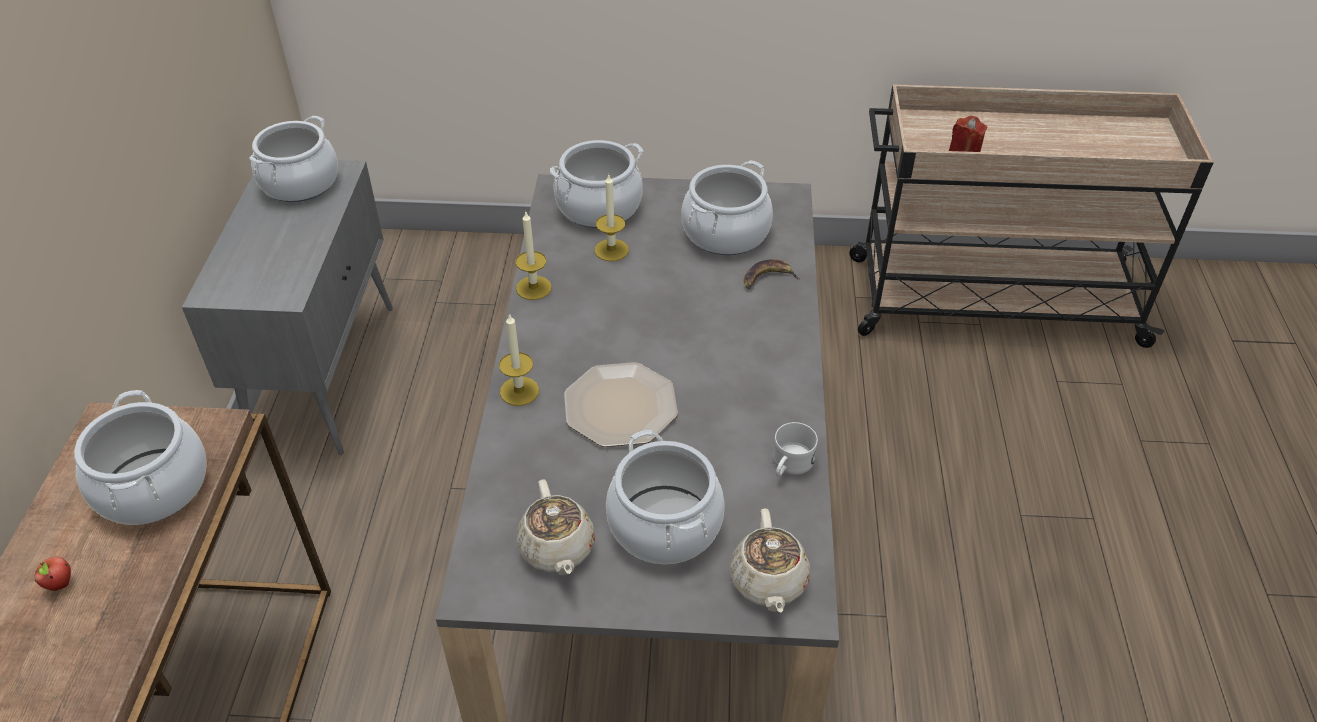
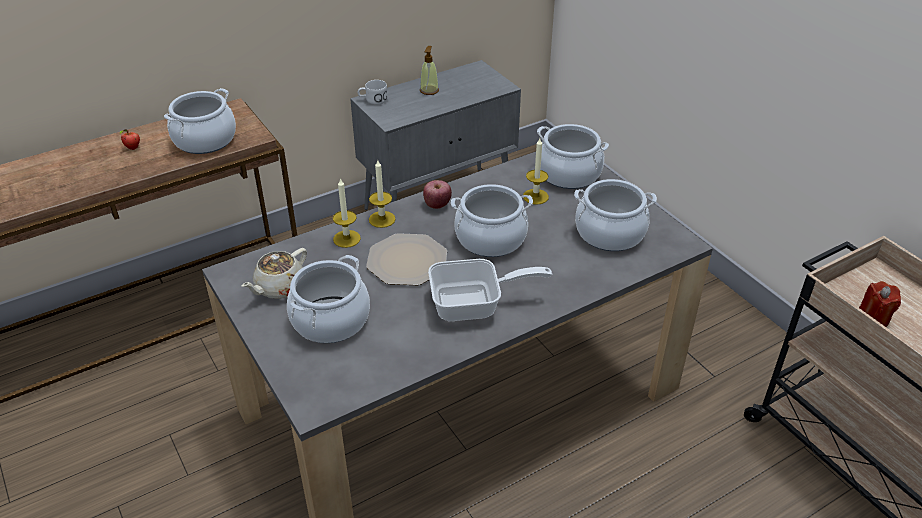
camera: 55 degrees right, 5 degrees down
(266, 230) = (429, 90): none -> soap dispenser
(300, 183) = (477, 80): cooking pot -> cooking pot (491, 239)
(533, 288) = (469, 185): candle -> candle (346, 239)
(543, 331) = (437, 205): none -> apple
(747, 388) = (475, 305): none -> frying pan
(767, 278) = (587, 270): banana -> none
(768, 582) = (321, 383): beige teapot -> none
(789, 465) = (425, 352): white mug -> white mug (373, 100)

